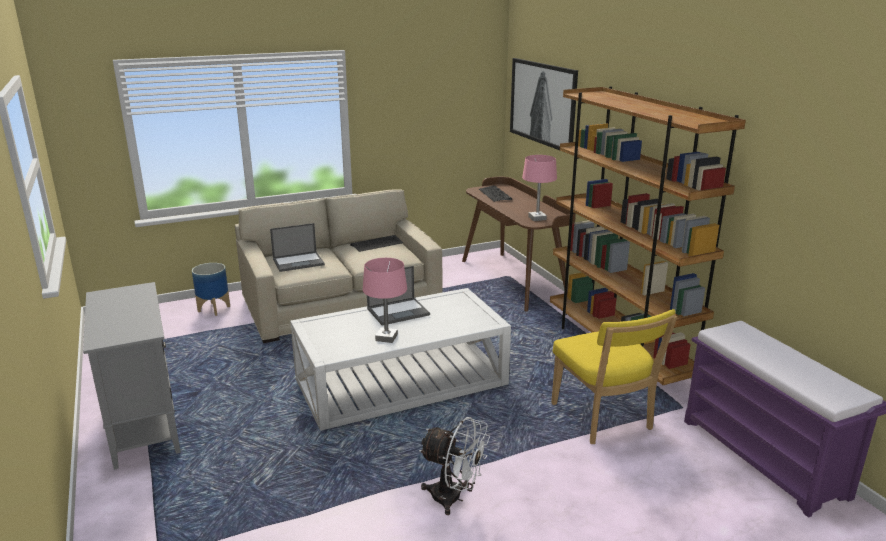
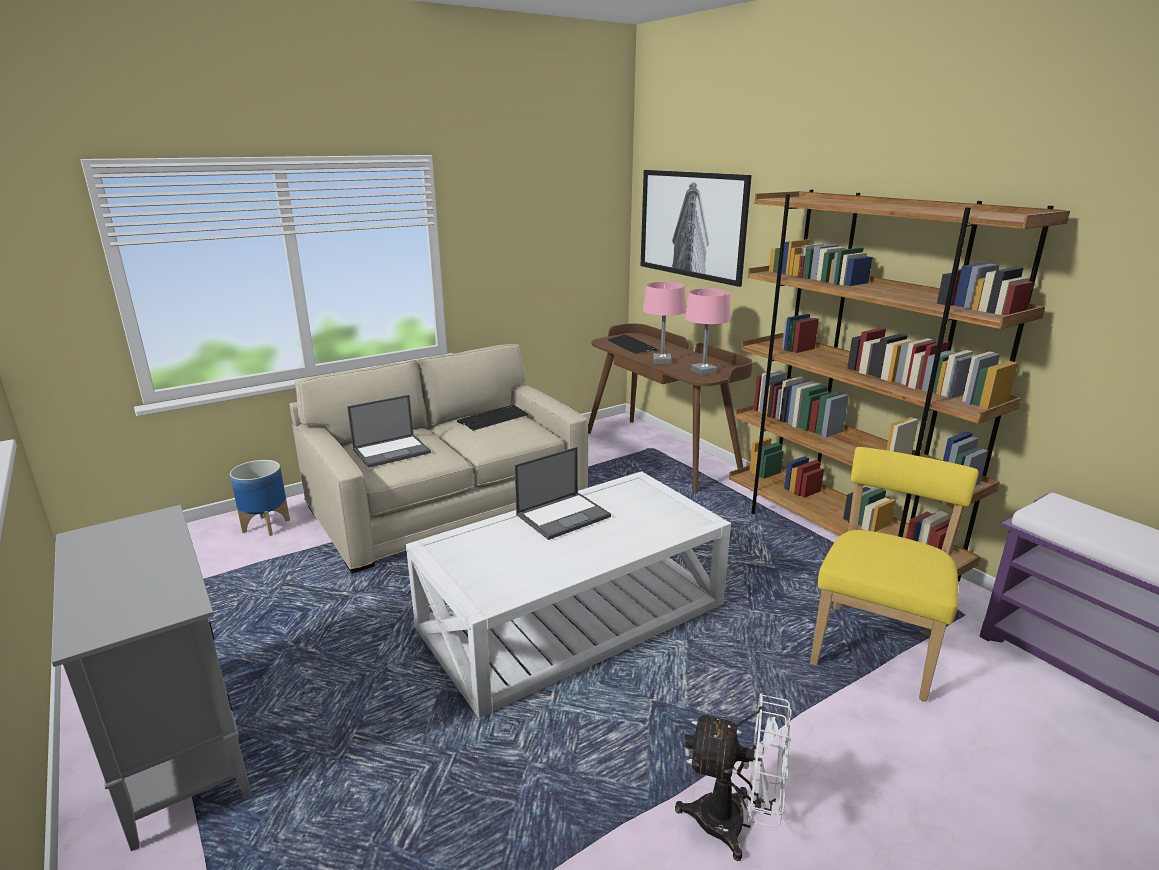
camera: 10 degrees left, 0 degrees up
(387, 337) = (564, 559): pink table lamp -> pink table lamp (662, 361)
(603, 419) = (876, 645): yellow chair -> yellow chair turned 120 degrees counterclockwise

